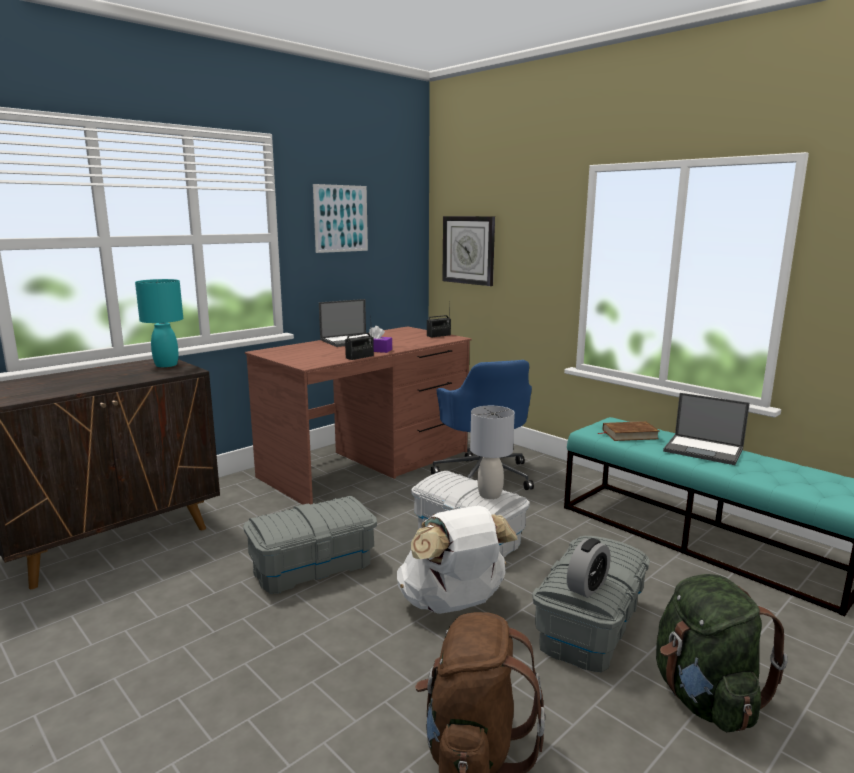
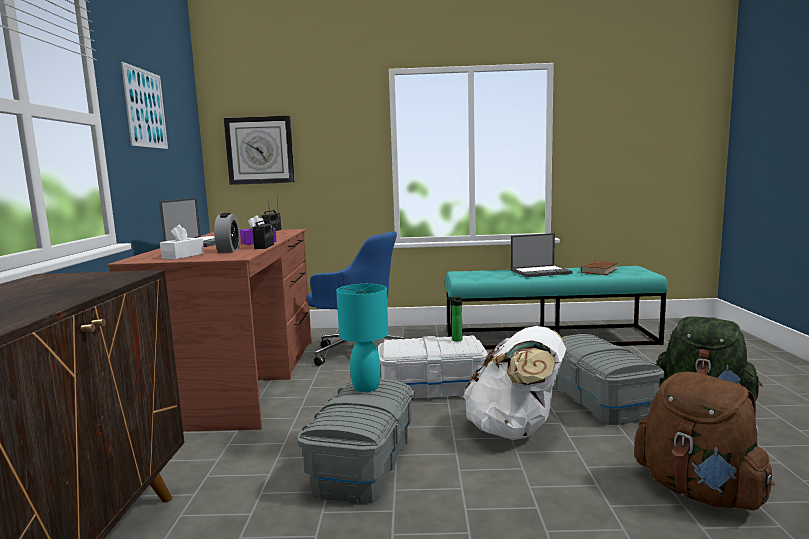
camera: 45 degrees left, 5 degrees down
(166, 365) = (74, 277): turquoise table lamp -> turquoise table lamp (365, 387)
(292, 354) = (183, 256): none -> white tissue box
(490, 494) = (455, 340): grey table lamp -> bottle
(587, 587) = (626, 358): alarm clock -> alarm clock (229, 250)
(629, 434) = (487, 275): brown book -> brown book (599, 271)

